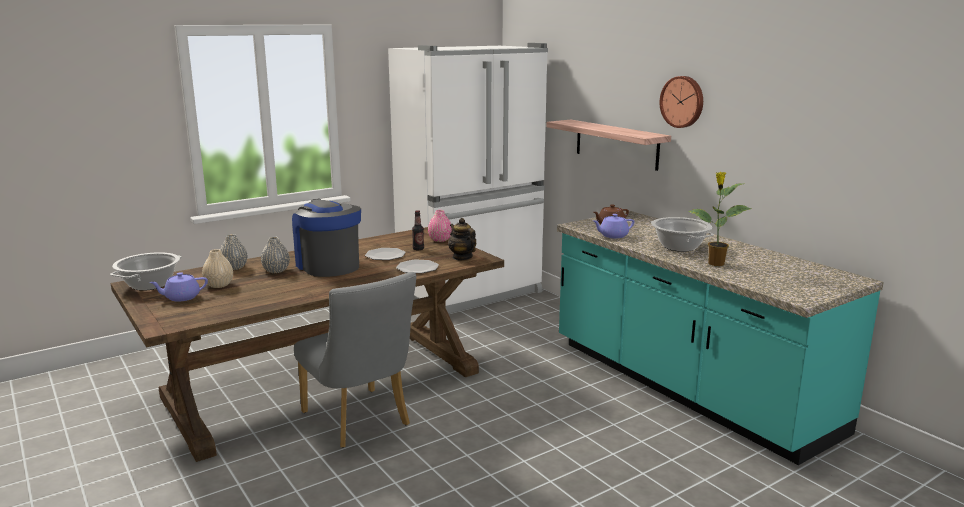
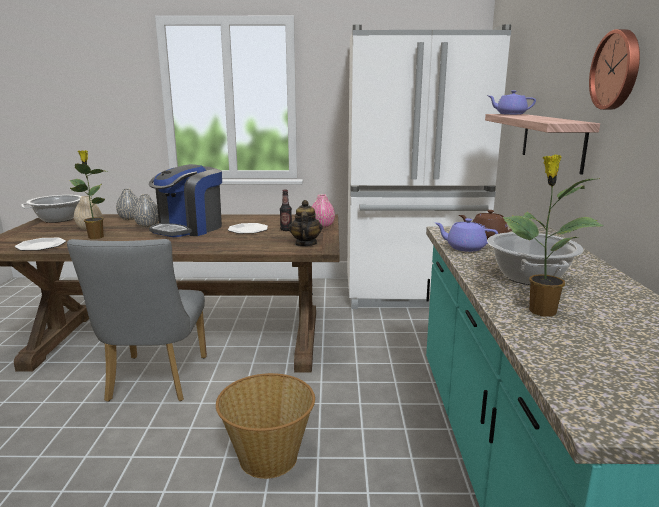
camera: 35 degrees right, 0 degrees up
(181, 297) = (48, 231): purple teapot -> purple teapot (510, 114)
(254, 291) = (95, 237): none -> potted plant
(328, 265) = (189, 229): coffee machine -> coffee machine turned 150 degrees counterclockwise
(417, 268) = (246, 245): plate -> plate (41, 246)
(529, 431) = (268, 457): none -> basket

